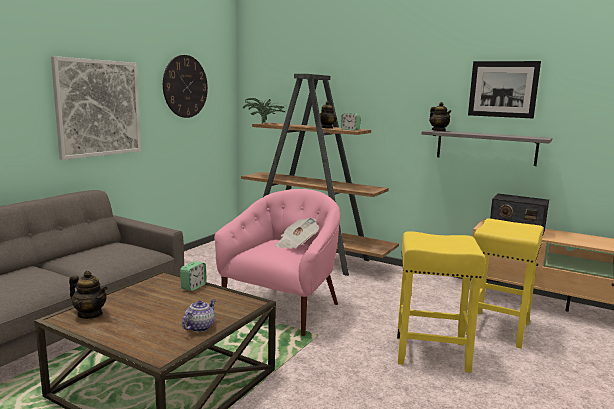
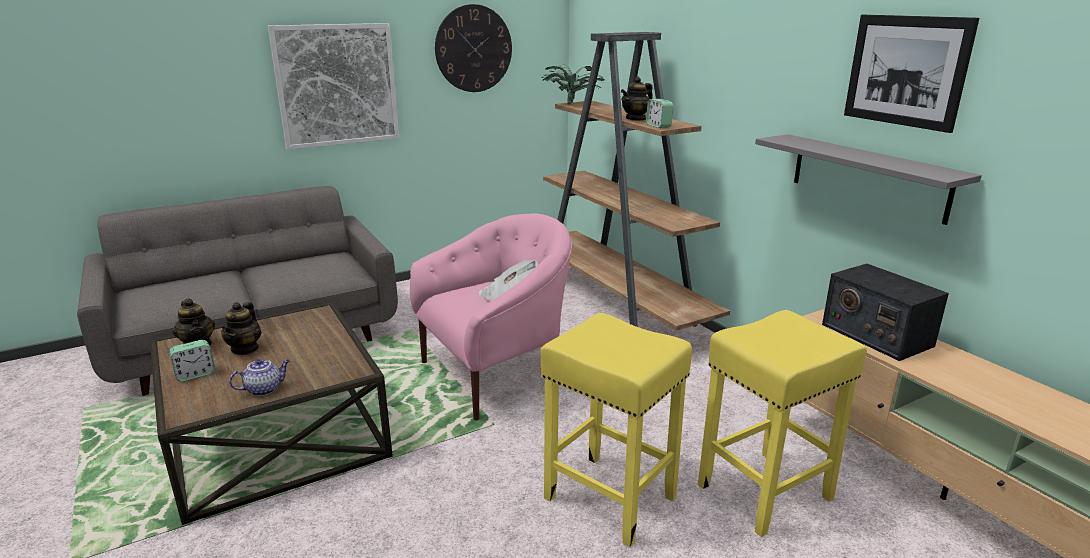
camera: 30 degrees right, 10 degrees up
(193, 287) = (329, 332): alarm clock -> alarm clock (195, 374)
(438, 131) = (791, 139): teapot -> teapot (245, 349)

